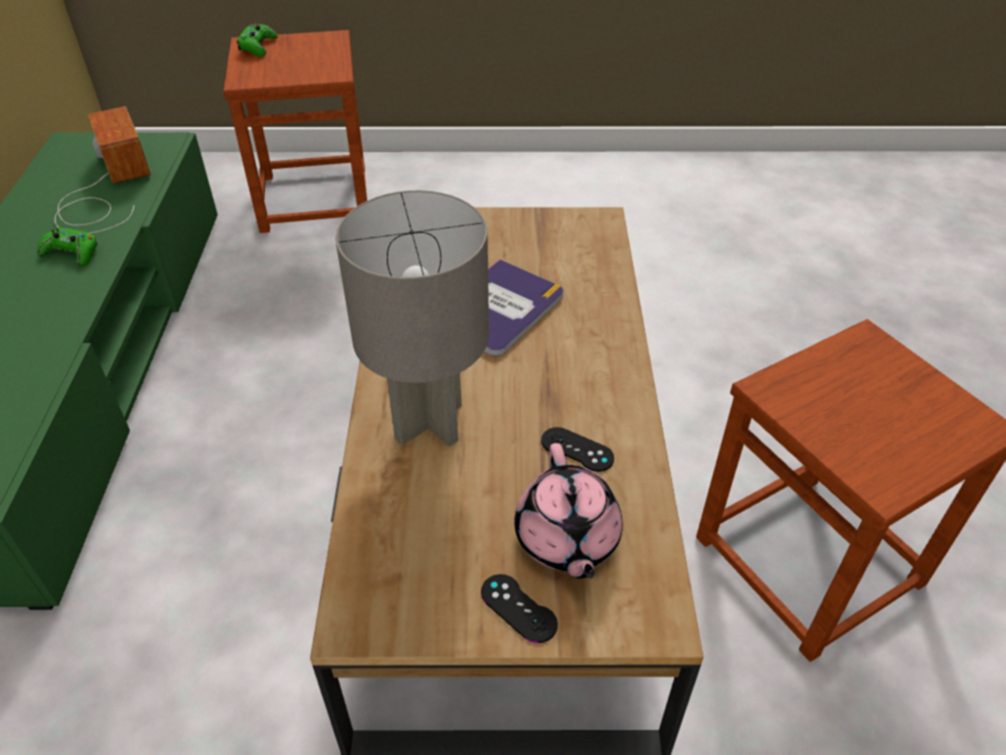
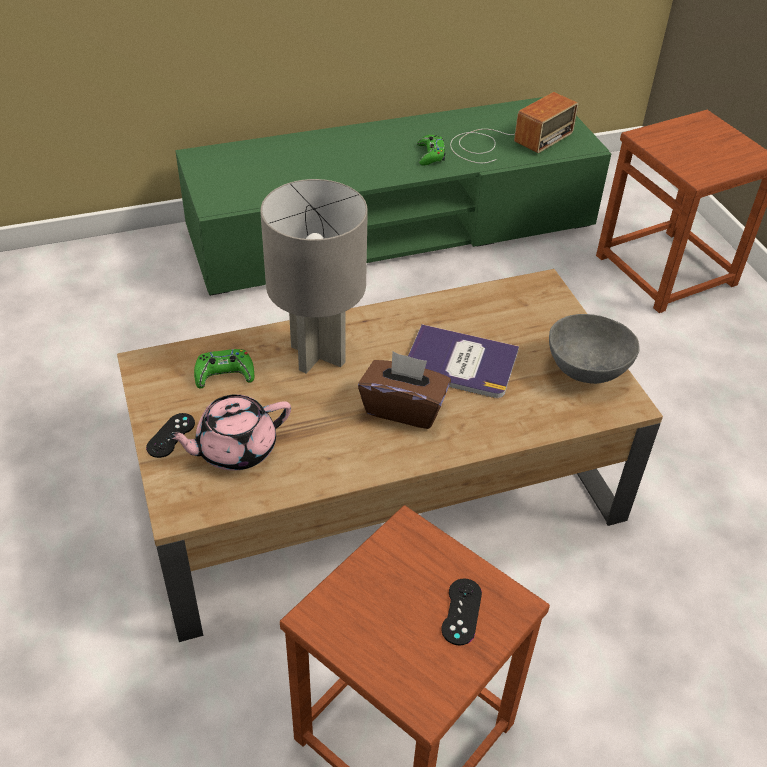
camera: 70 degrees right, 0 degrees up
(258, 46) = (704, 126): green game controller -> green game controller (224, 374)
(548, 230) = (587, 371): none -> grey bowl
(551, 369) = (403, 408): none -> brown tissue box
(577, 449) = (322, 439): black game controller -> black game controller (461, 611)

